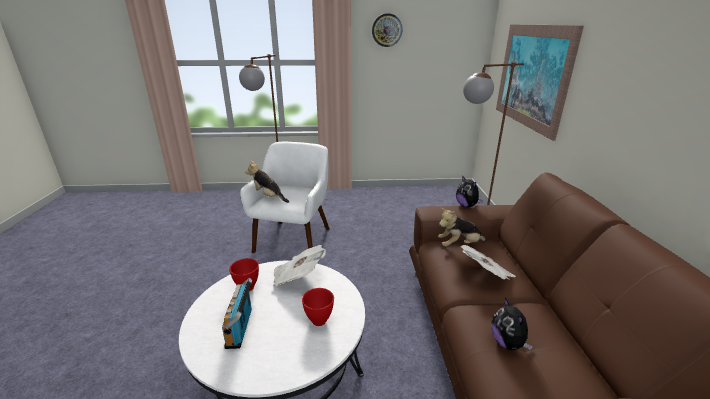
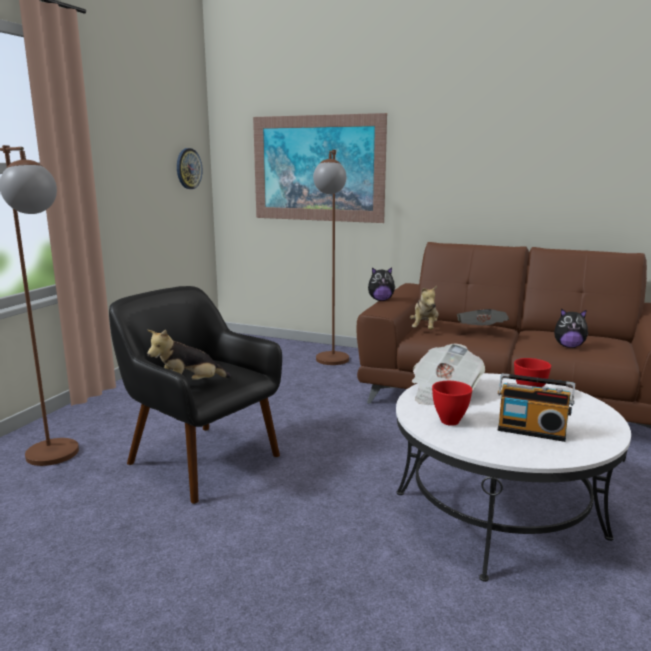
camera: 65 degrees left, 10 degrees down
(294, 239) = (201, 460): white armchair -> black armchair
(386, 30) = (114, 117): wall clock -> wall clock (188, 168)

